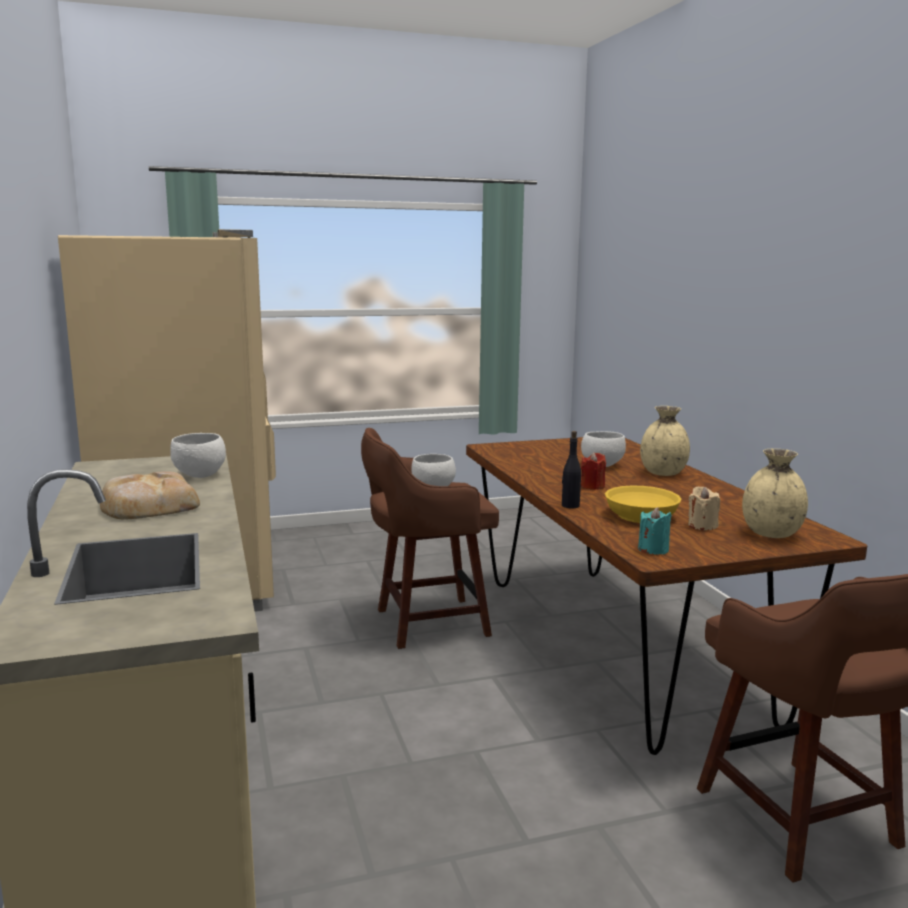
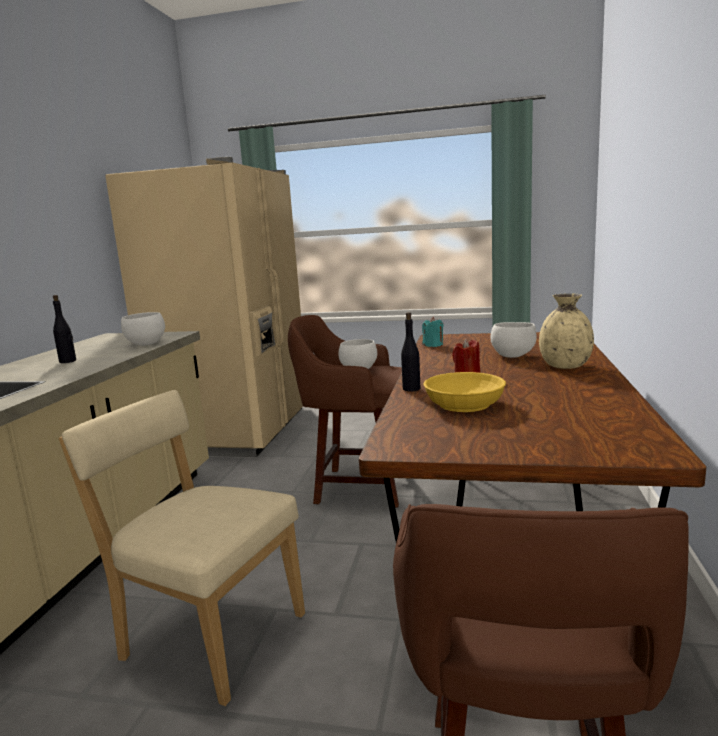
camera: 30 degrees right, 0 degrees up
(148, 505) = (68, 361): bread -> black bottle
(436, 789) = (208, 634): none -> beige chair
(653, 550) = (411, 438): turquoise candle -> turquoise candle (433, 345)
(702, 526) = (513, 420): beige candle -> none
(771, 534) = (584, 438): beige vase -> none

